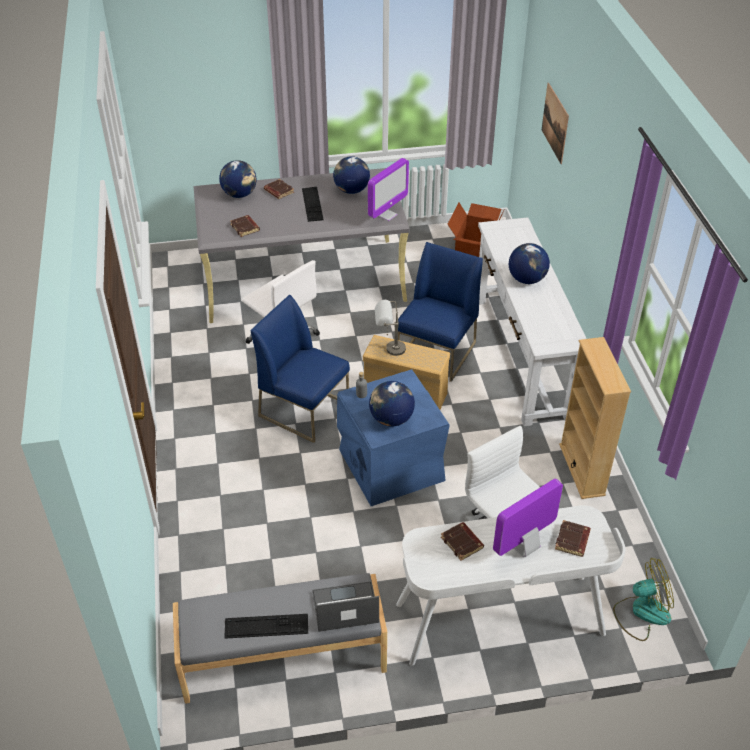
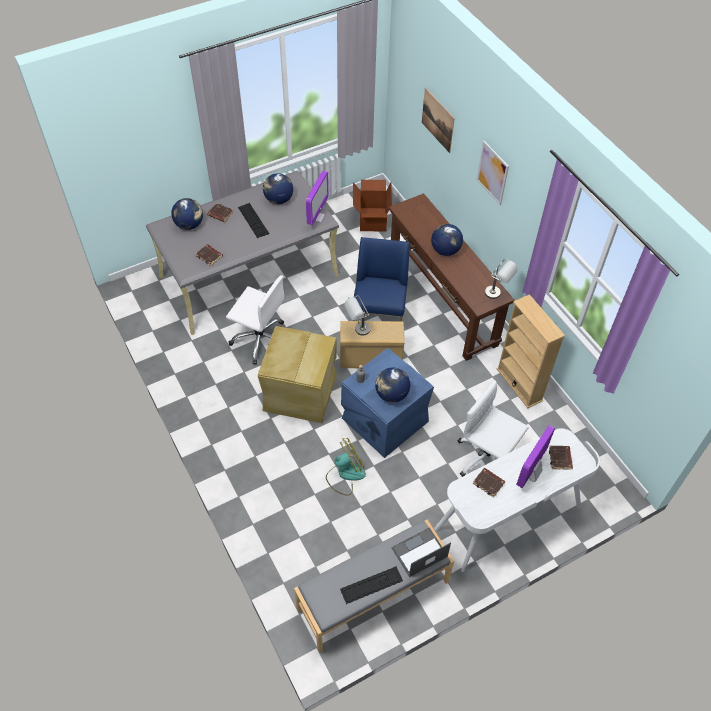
camera: 20 degrees left, 10 degrees up
(305, 409) = (301, 391): blue chair -> beige storage box
(521, 356) = (441, 302): white console table -> brown console table
(571, 339) = (497, 295): none -> grey table lamp
(595, 181) = (492, 173): none -> picture
(641, 612) = (597, 483): fan -> fan (345, 474)

